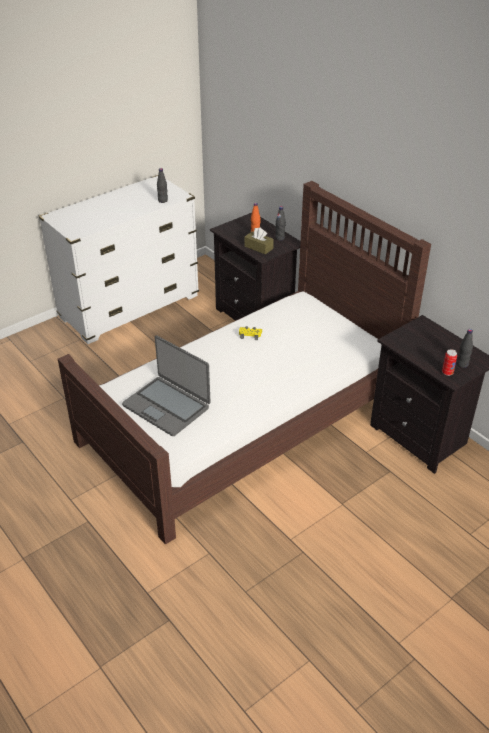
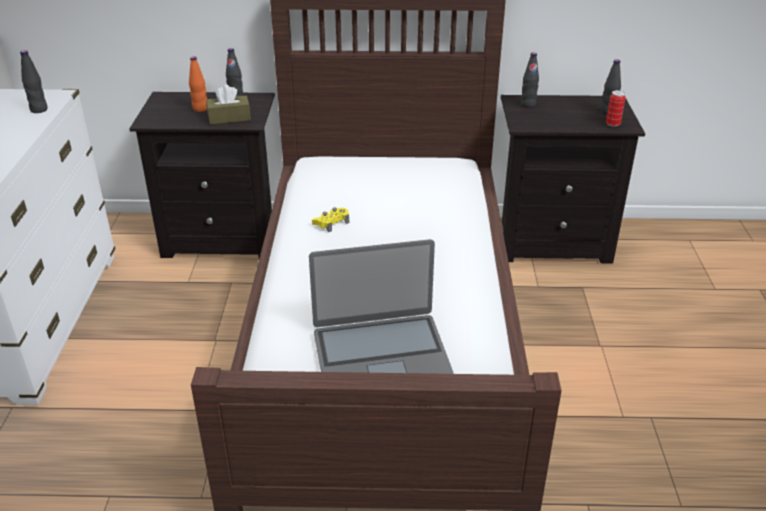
camera: 50 degrees left, 5 degrees down
(424, 330) = (528, 104): none -> black bottle

